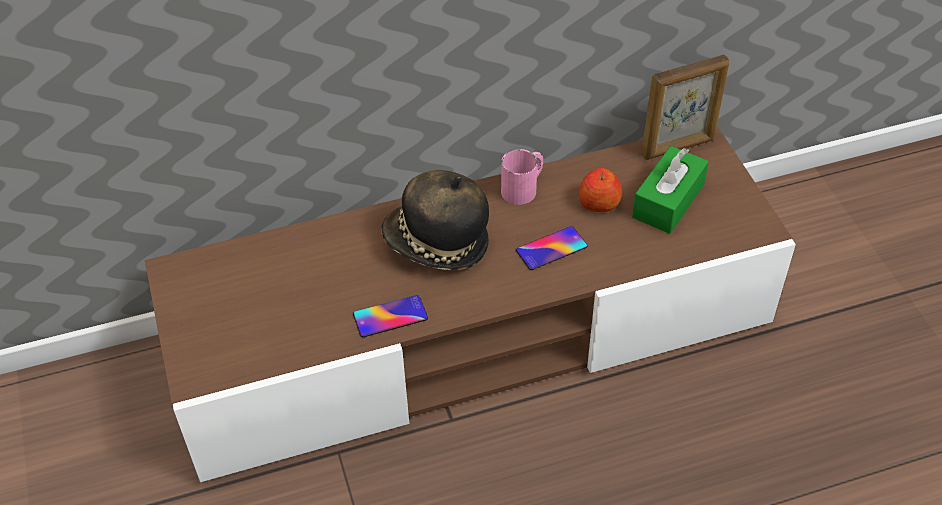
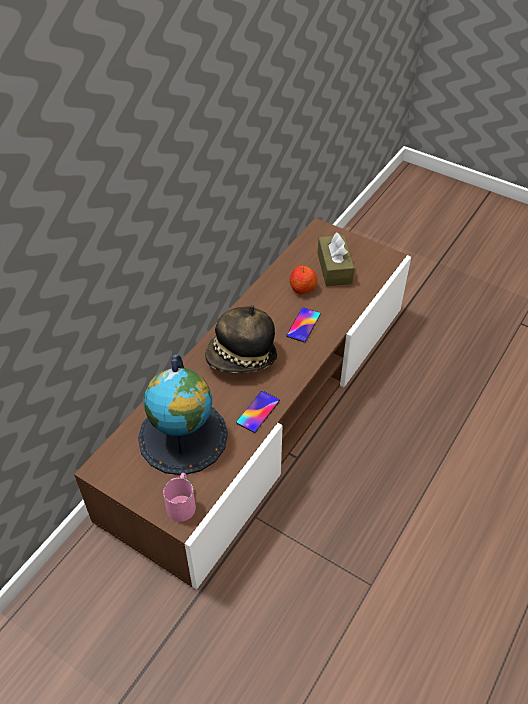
camera: 40 degrees left, 0 degrees up
(284, 291) = (183, 436): none -> globe
(524, 187) = (256, 302): pink mug -> pink mug (182, 502)
(668, 201) = (334, 268): green tissue box -> brown tissue box
(678, 147) = (311, 239): picture frame -> none

